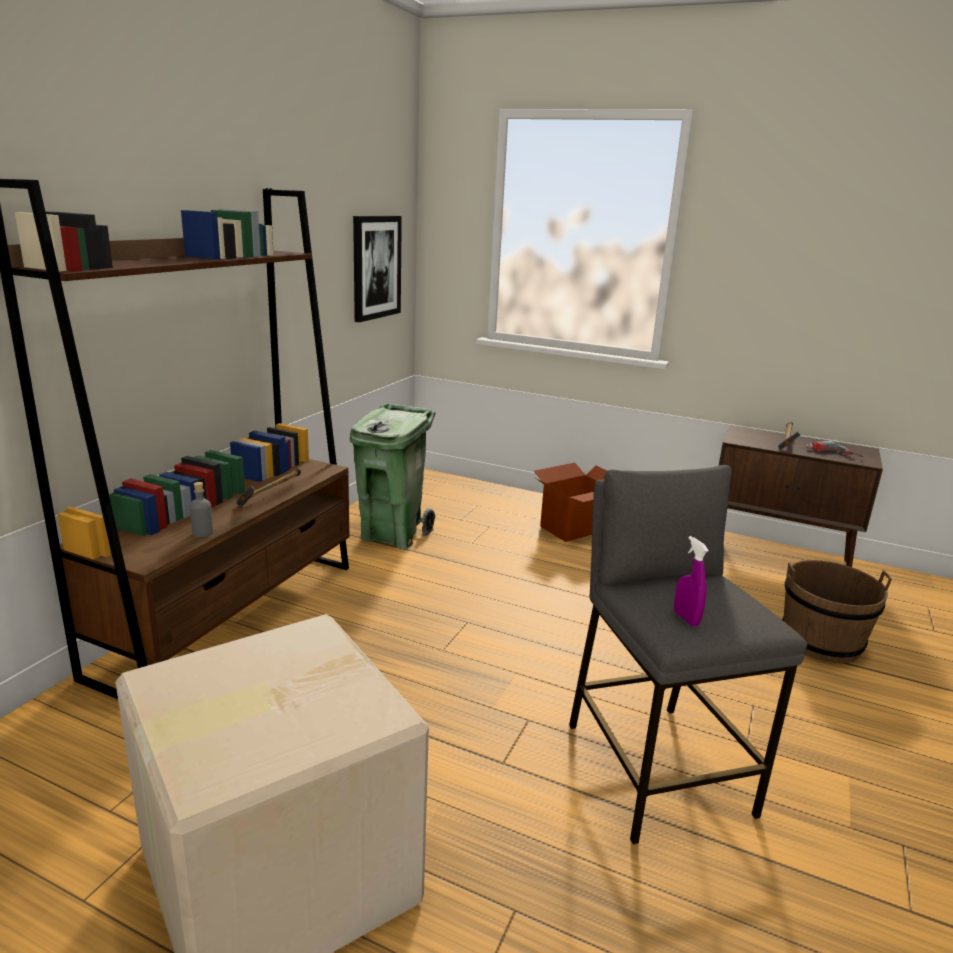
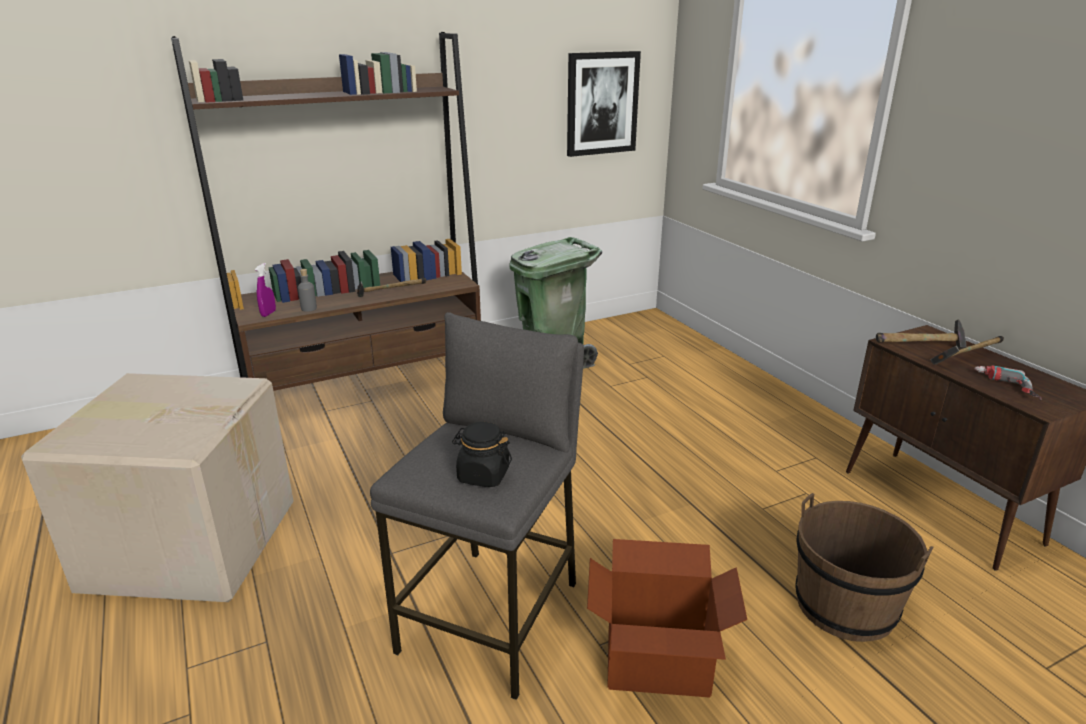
camera: 40 degrees right, 5 degrees up
(574, 529) = (729, 403): cardboard box -> cardboard box (657, 665)
(686, 619) = (436, 466): purple spray bottle -> purple spray bottle (268, 313)
(728, 611) = (483, 475): none -> black jar
(754, 440) = (921, 347): none -> hammer

